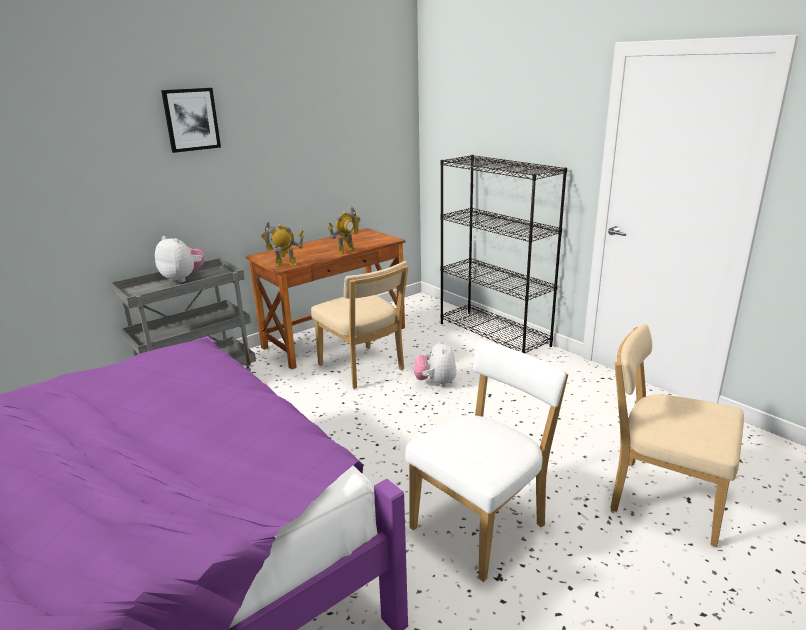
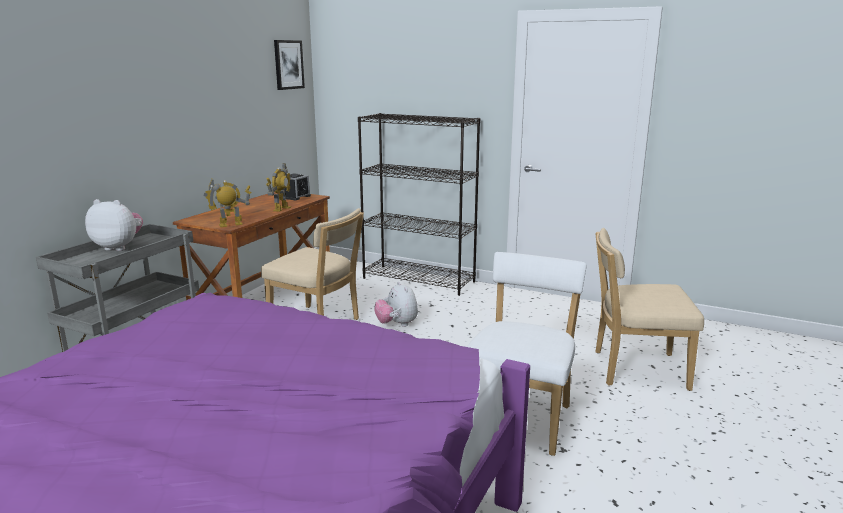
camera: 25 degrees left, 5 degrees down
(191, 119) = (116, 71): picture -> picture (288, 64)
(374, 238) = (297, 197): none -> alarm clock

